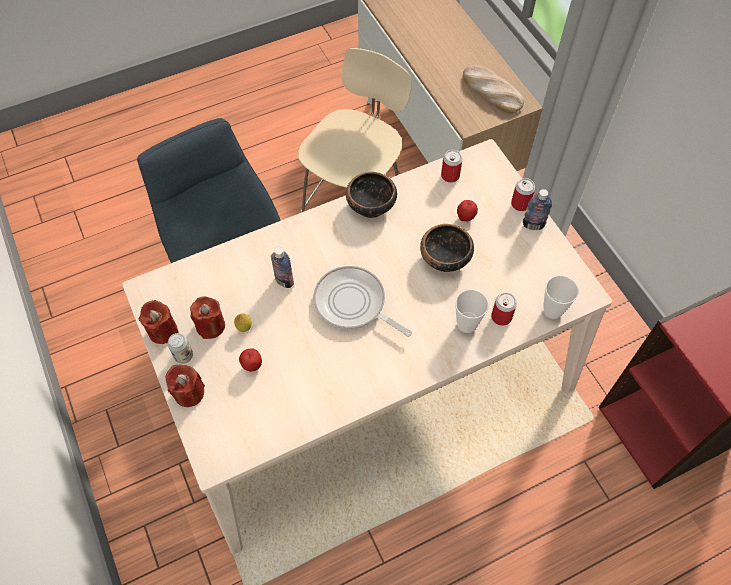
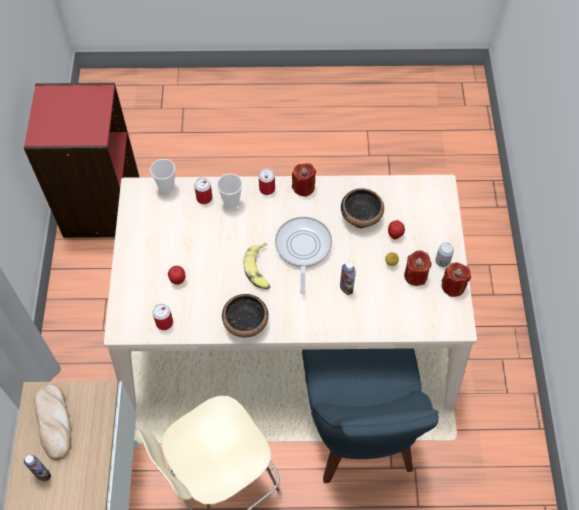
camera: 155 degrees left, 0 degrees up
(189, 393) = (446, 234): red candle -> red candle (303, 187)
(353, 304) = (303, 248): frying pan -> frying pan turned 150 degrees counterclockwise
(388, 261) = (259, 270): none -> banana
(445, 259) = (215, 254): bowl -> bowl (361, 216)
(520, 204) = (127, 273): can -> can (267, 189)
(533, 225) = (131, 252): bottle -> bottle (42, 474)

